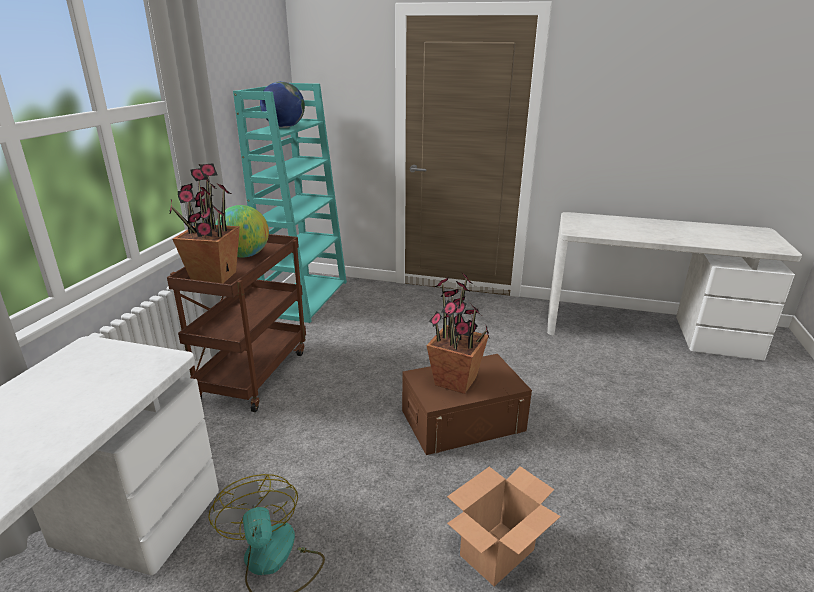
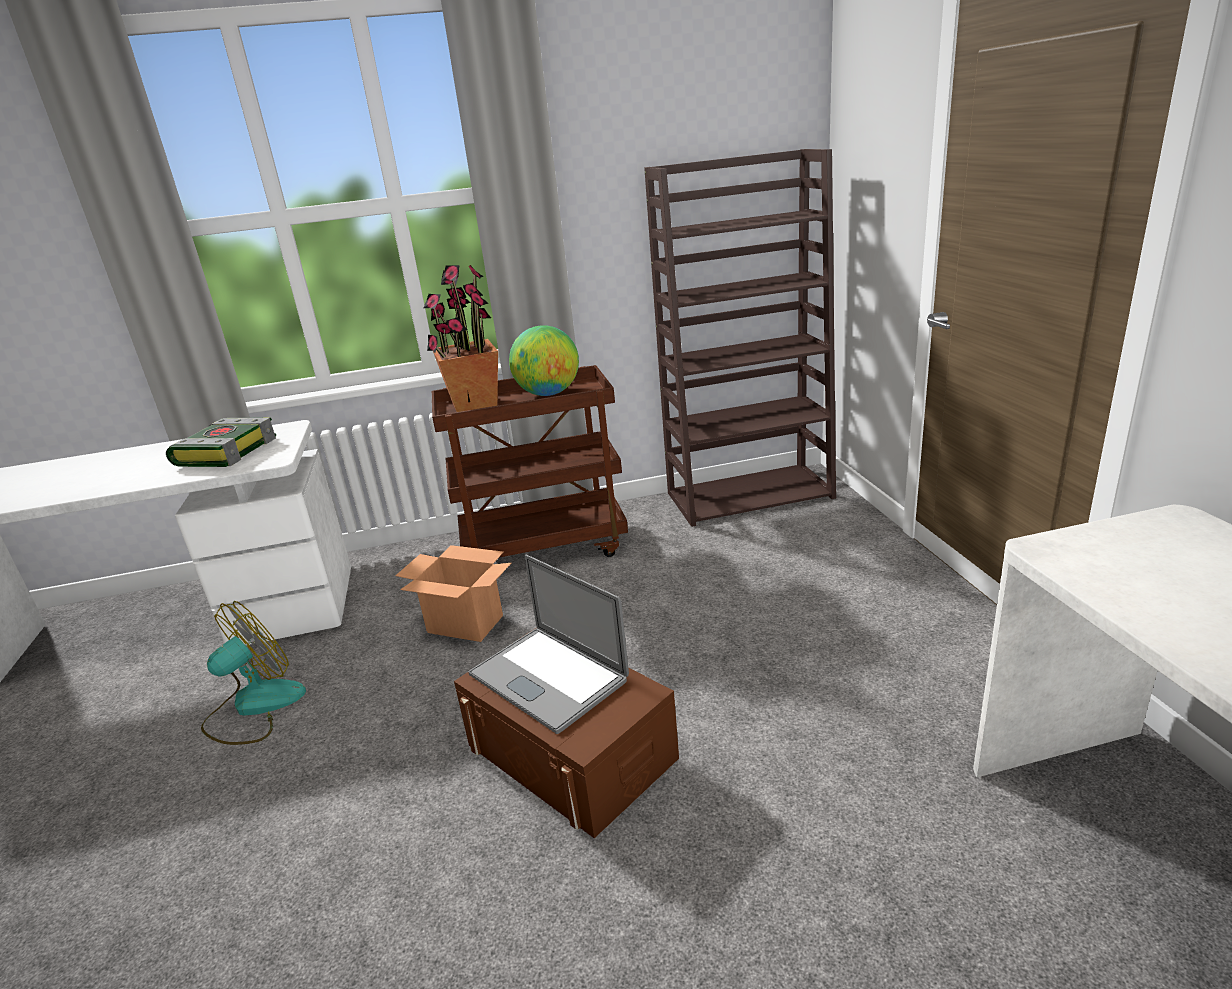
camera: 65 degrees right, 0 degrees up
(87, 381) = (226, 452): none -> book
(284, 127) = (732, 223): globe -> none
(306, 297) = (750, 494): turquoise bookcase -> brown bookcase
(455, 381) = (548, 677): potted plant -> laptop
(497, 553) = (297, 892): cardboard box -> cardboard box (464, 624)

